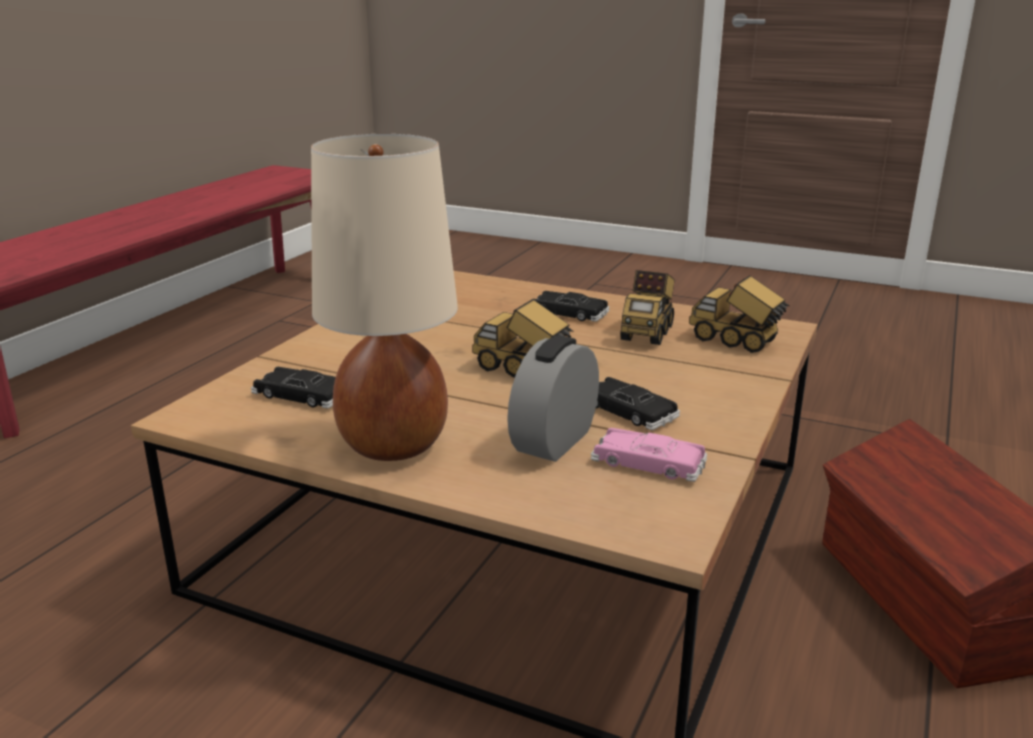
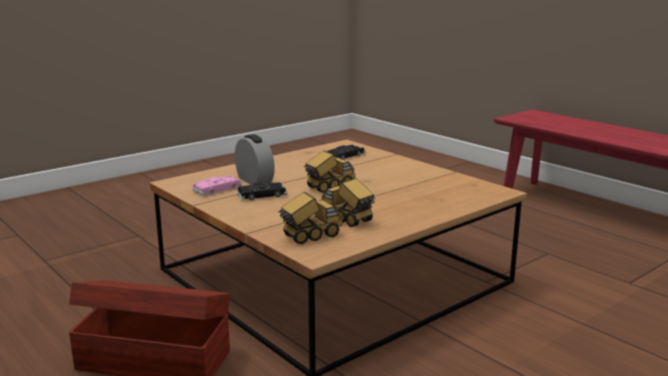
camera: 115 degrees right, 5 degrees down
(393, 445) = (284, 162): beige table lamp -> none
(568, 313) = (400, 209): black toy car -> none

